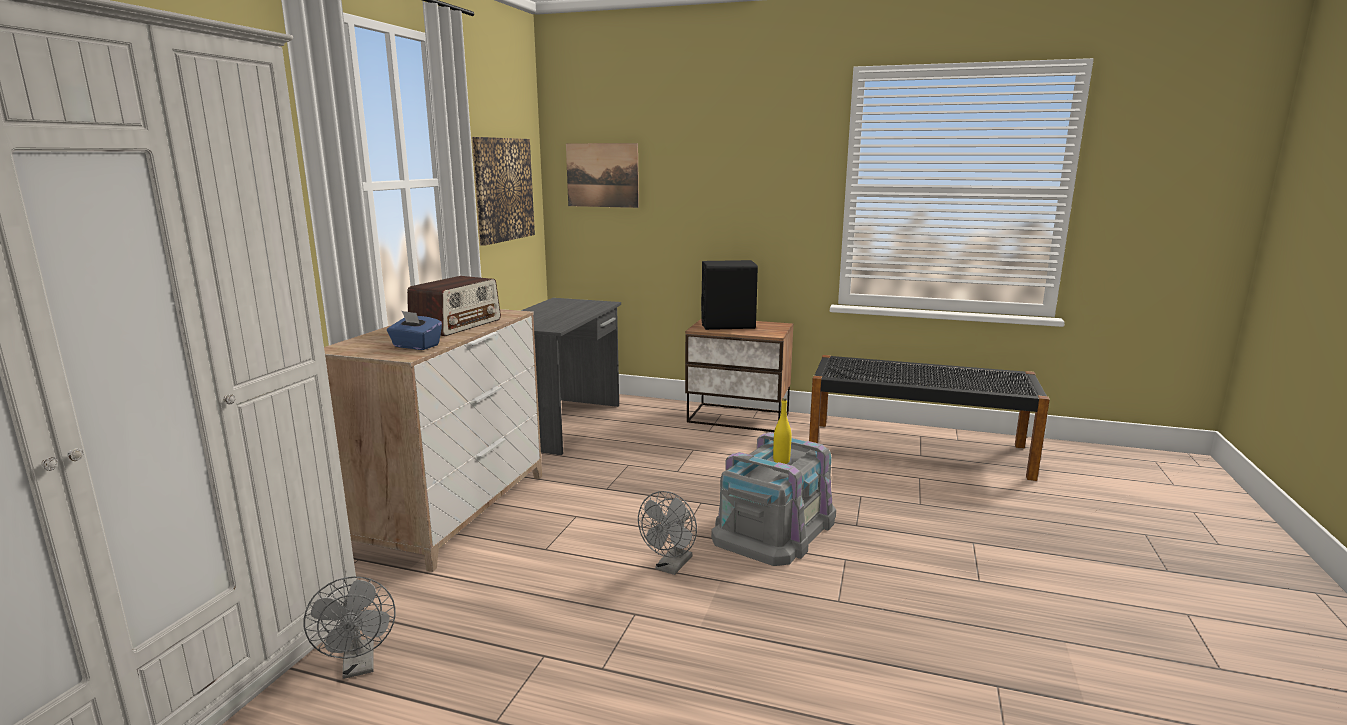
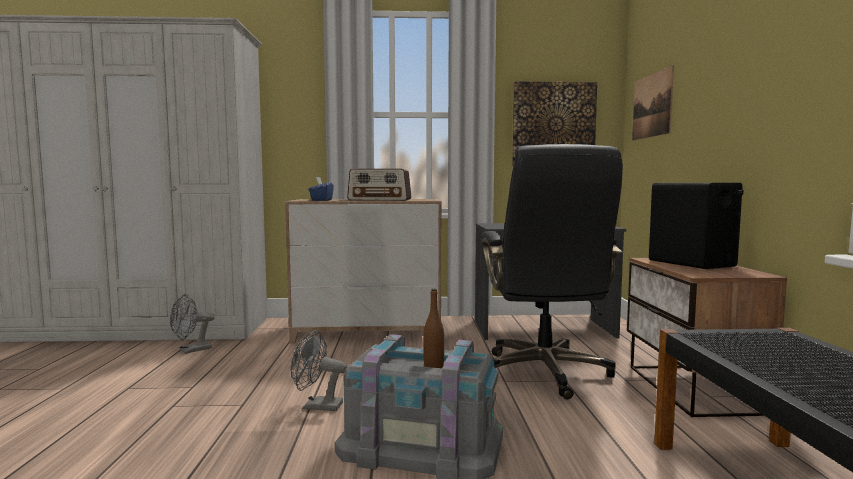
camera: 70 degrees right, 10 degrees down
(666, 451) = (543, 370): none -> black office chair
(781, 461) = (433, 366): yellow bottle -> brown bottle

